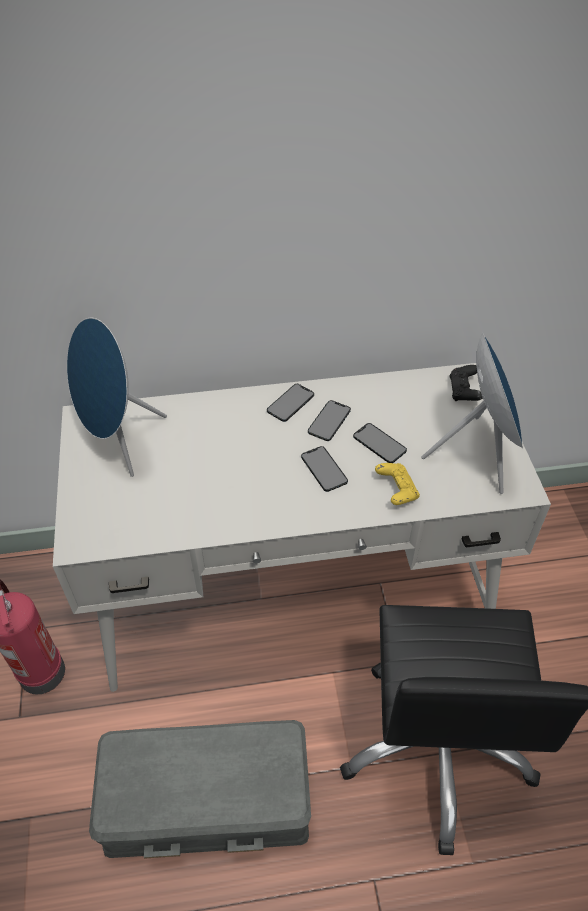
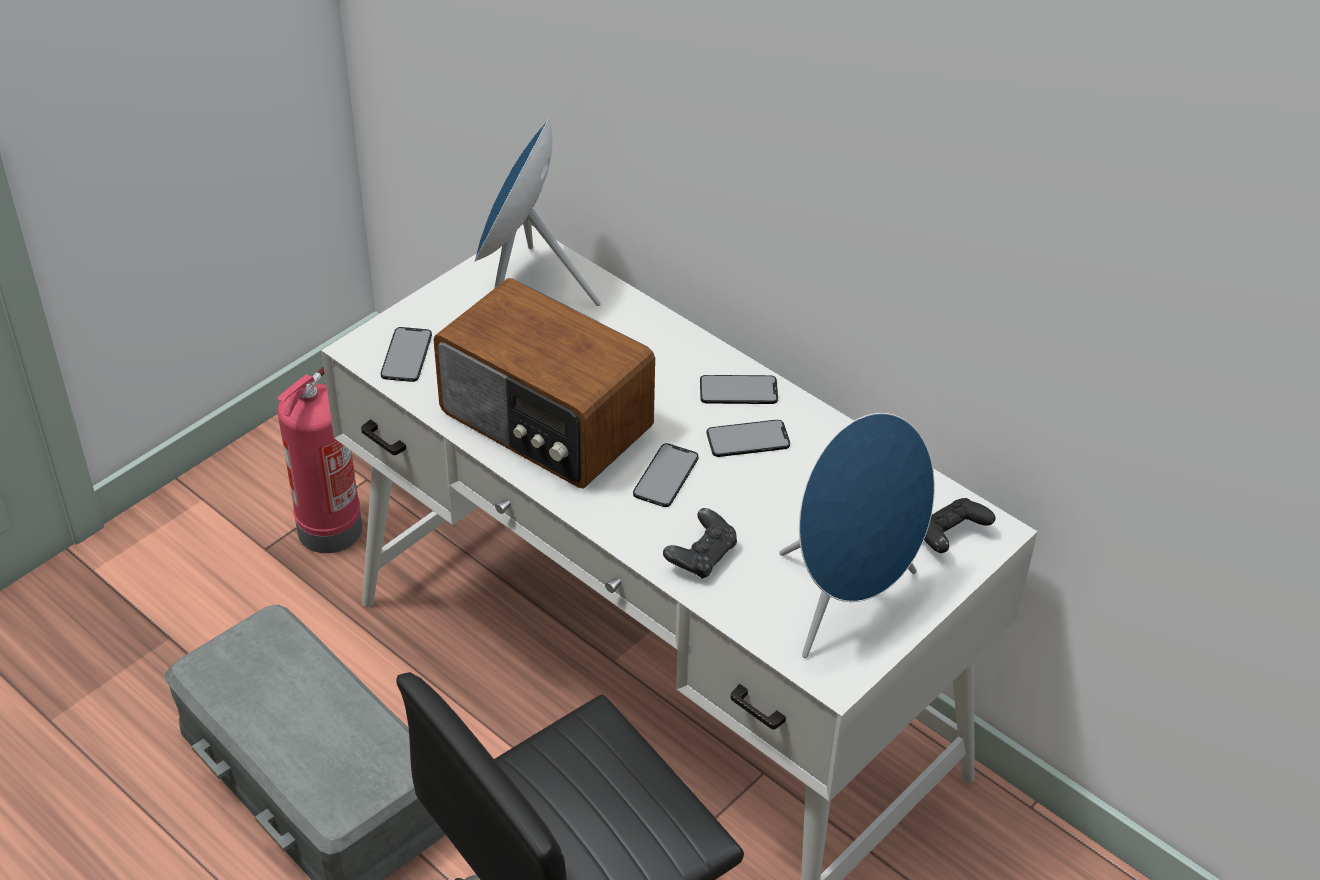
camera: 50 degrees right, 5 degrees down
(231, 495) = (545, 422): none -> radio
(379, 443) = (762, 502): phone -> phone (406, 355)
(396, 490) = (701, 556): yellow game controller -> black game controller

